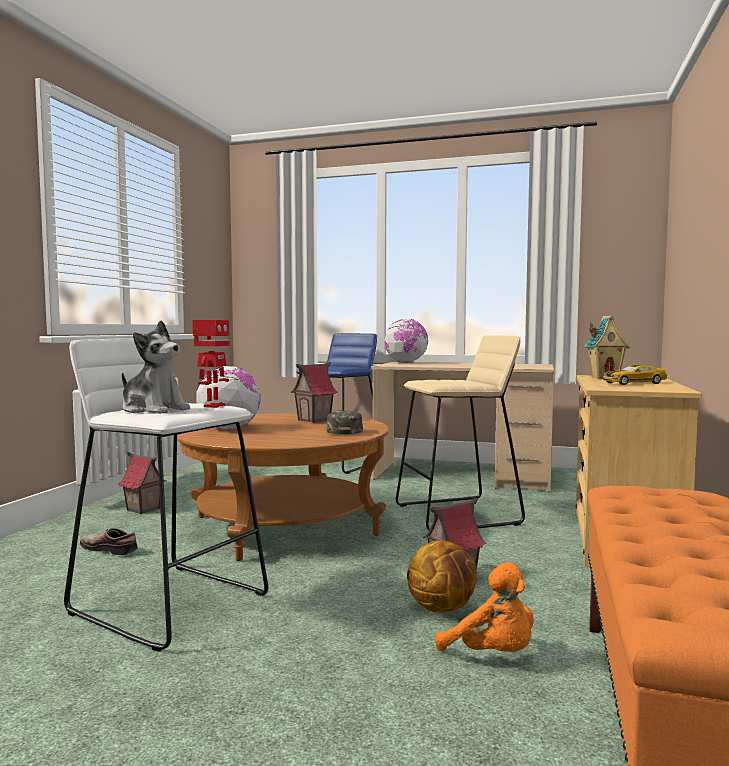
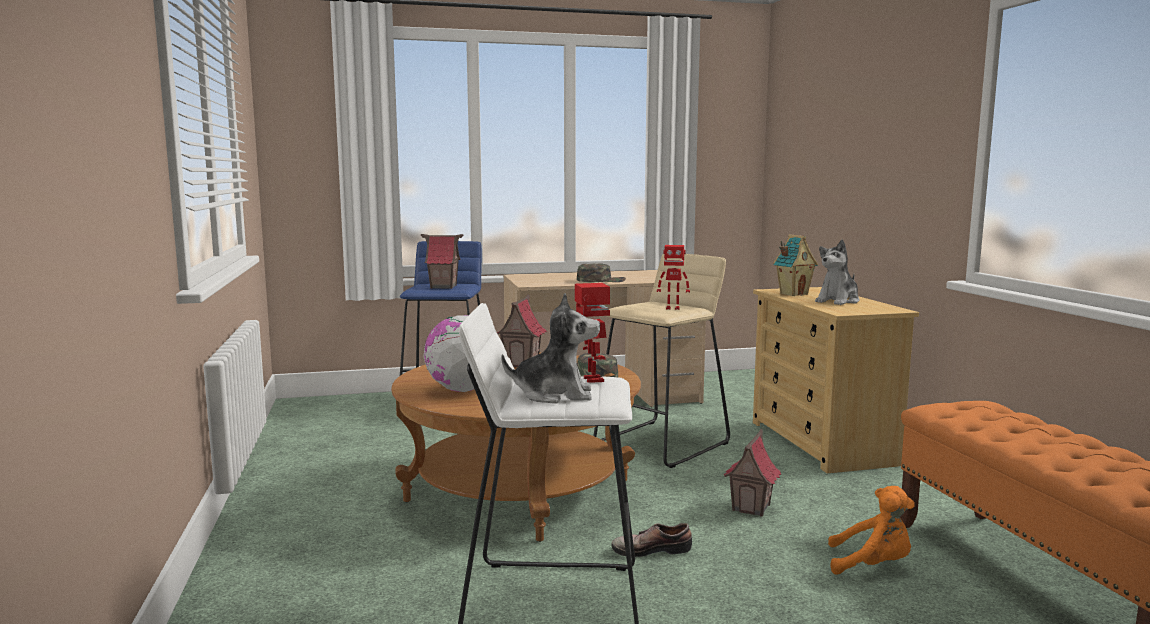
camera: 30 degrees left, 5 degrees up
(111, 549) = (370, 565): shoe -> shoe (650, 549)
(143, 509) = (313, 507): toy house -> toy house (443, 287)
(406, 362) = (528, 276): globe -> none
(442, 608) = (785, 538): basketball -> none
(452, 366) = (600, 280): none -> green cap
(461, 382) = (673, 308): none -> toy robot
(633, 383) = (838, 301): toy car -> plush toy

